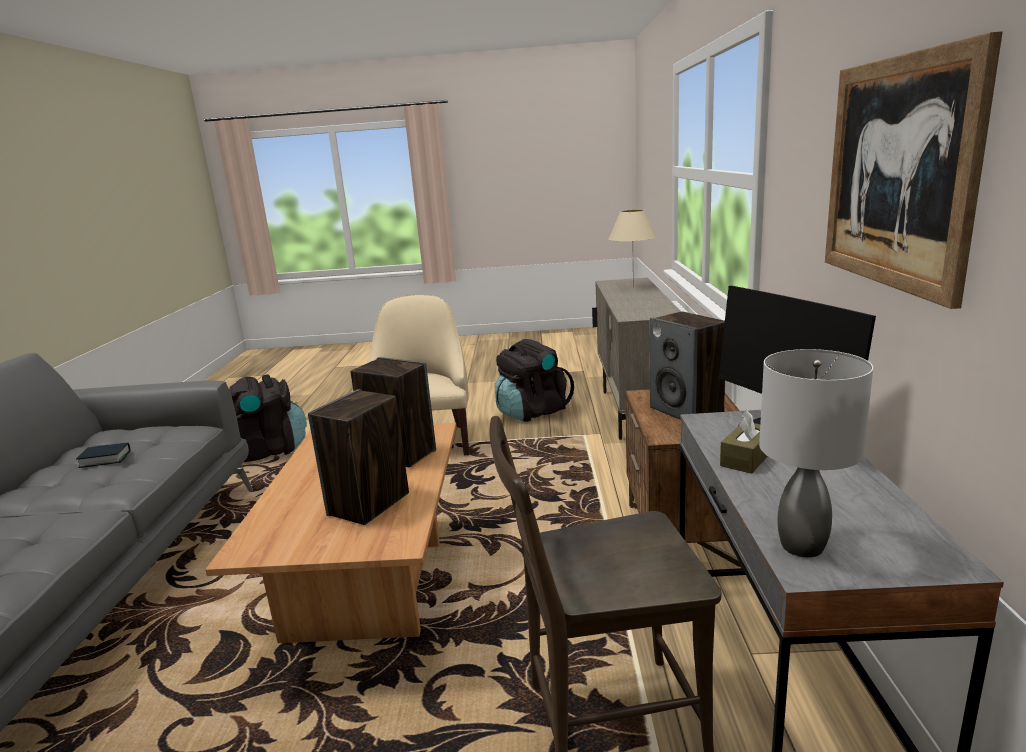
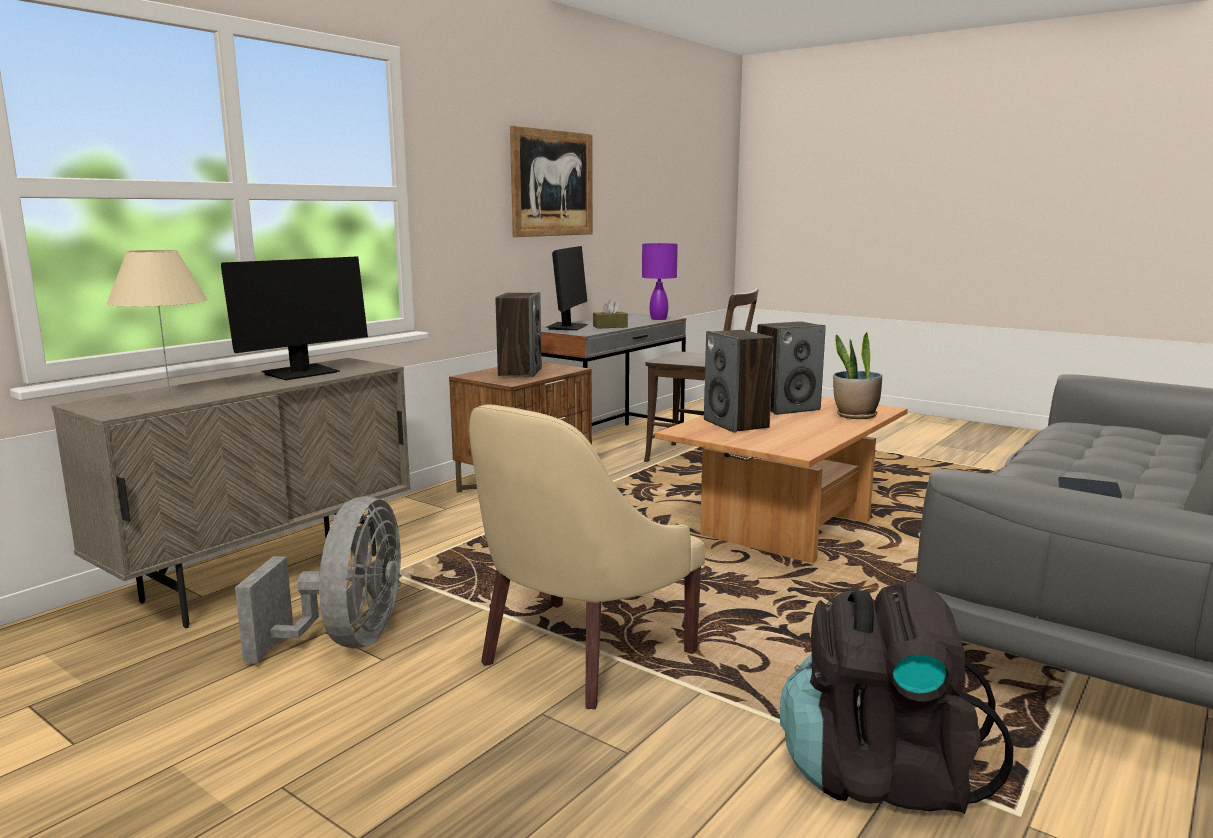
camera: 145 degrees left, 5 degrees down
(279, 515) = (855, 416): none -> potted plant
(532, 412) = (347, 641): black backpack -> grey fan
(642, 304) = (301, 373): none -> monitor
(800, 546) = (659, 319): grey table lamp -> purple table lamp

